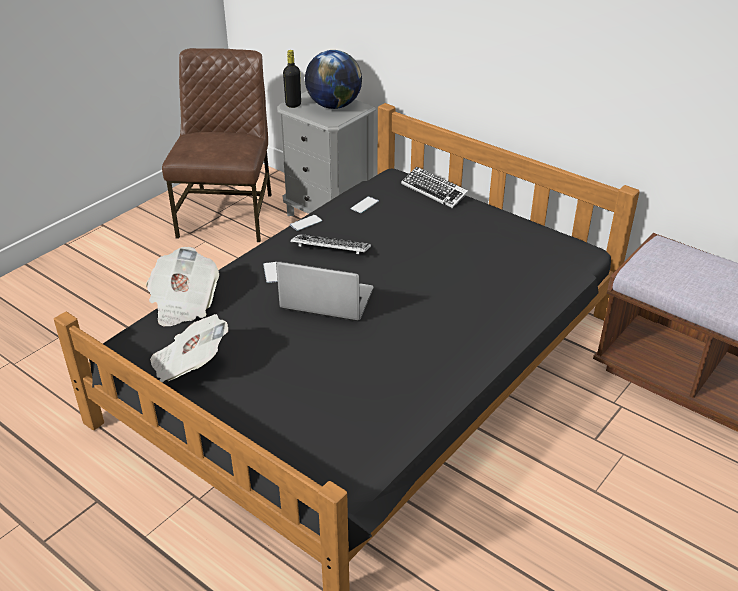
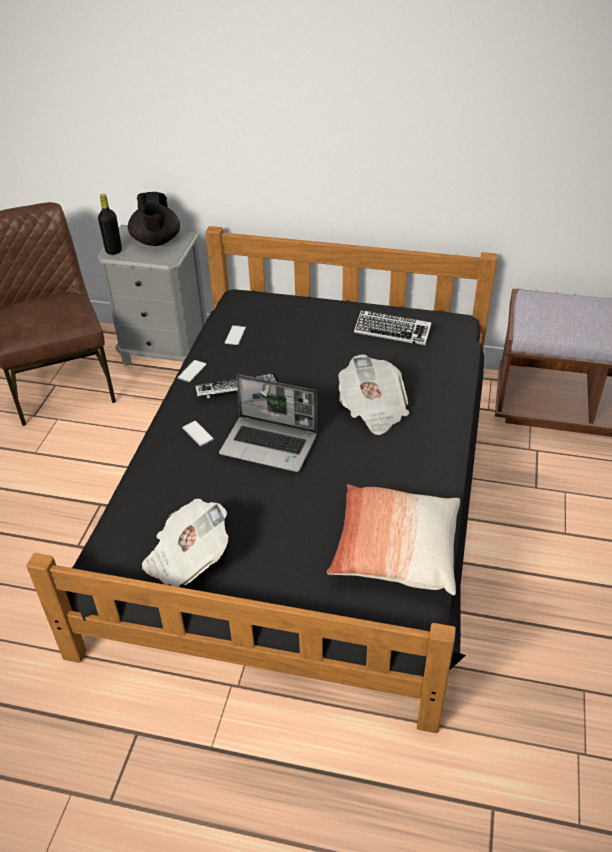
camera: 25 degrees left, 5 degrees up
(183, 303) = (132, 497): newspaper -> newspaper (373, 409)
(325, 300) = (270, 445): laptop -> laptop turned 150 degrees counterclockwise
(333, 106) = (156, 241): globe -> black teapot
(366, 422) = (395, 551): none -> pillow
(434, 191) = (288, 302): keyboard -> keyboard (392, 331)

